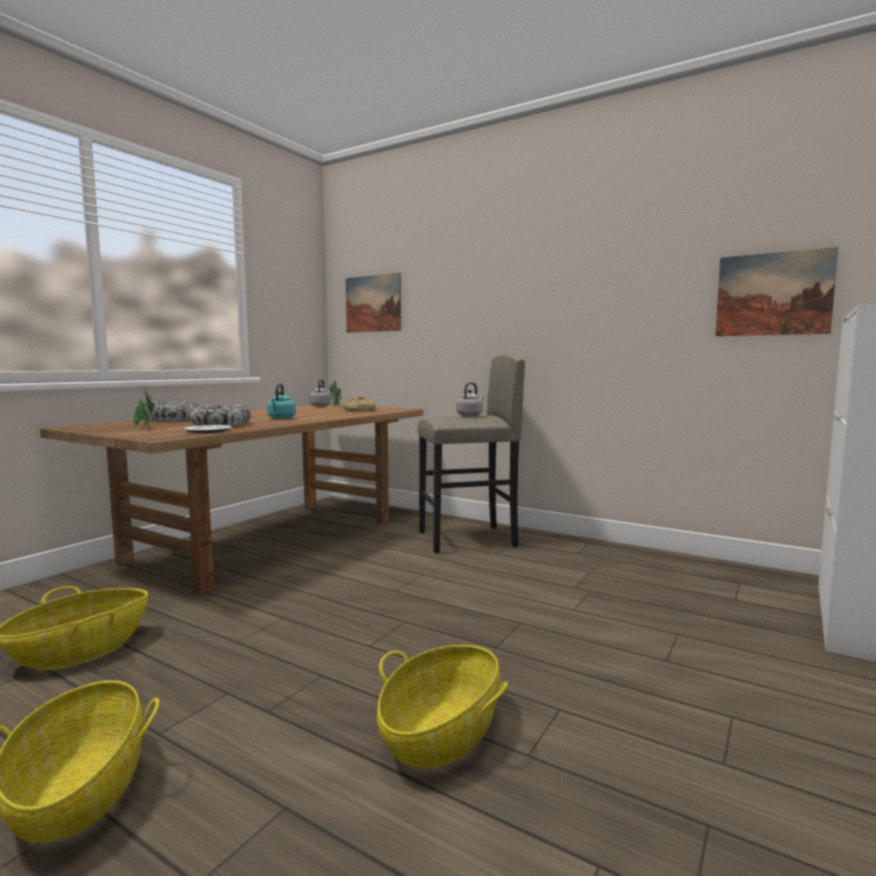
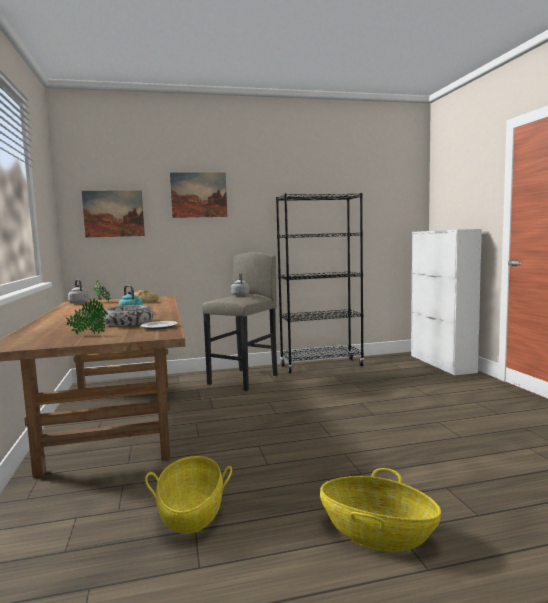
camera: 45 degrees left, 0 degrees up
(171, 419) = (46, 328): bowl -> none
(441, 733) = (429, 445): basket -> none
(608, 553) = (321, 366): none -> black bookcase
(773, 294) = (378, 218): picture -> picture (199, 195)

